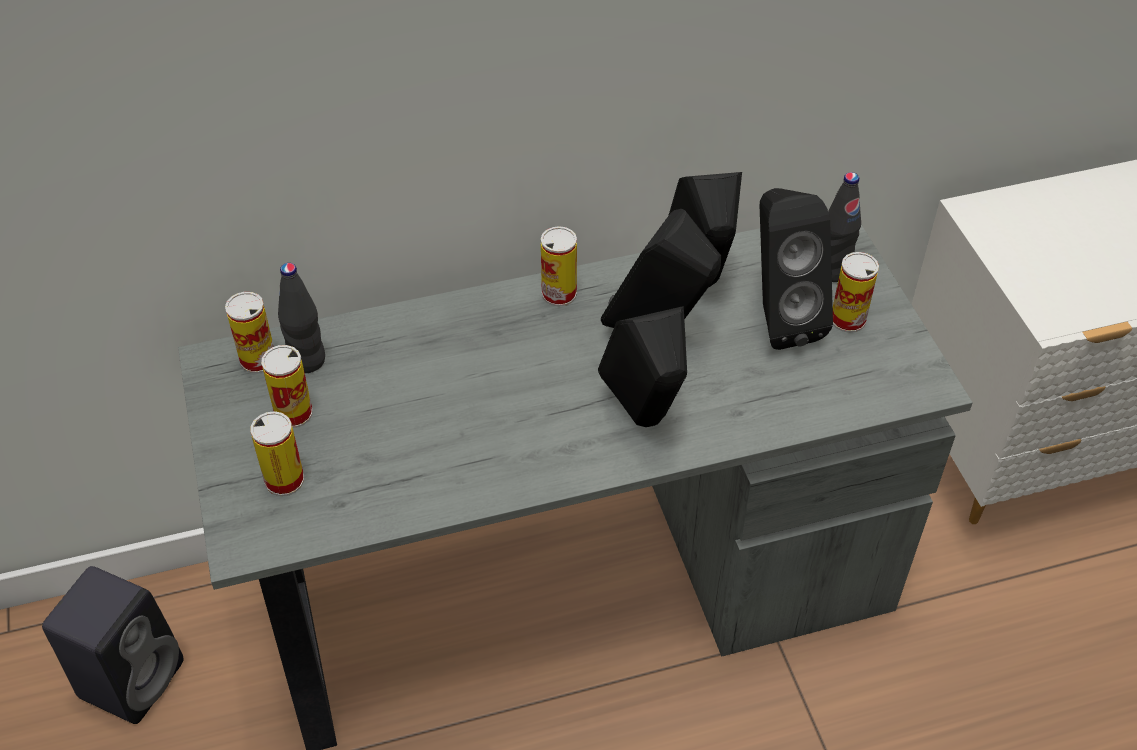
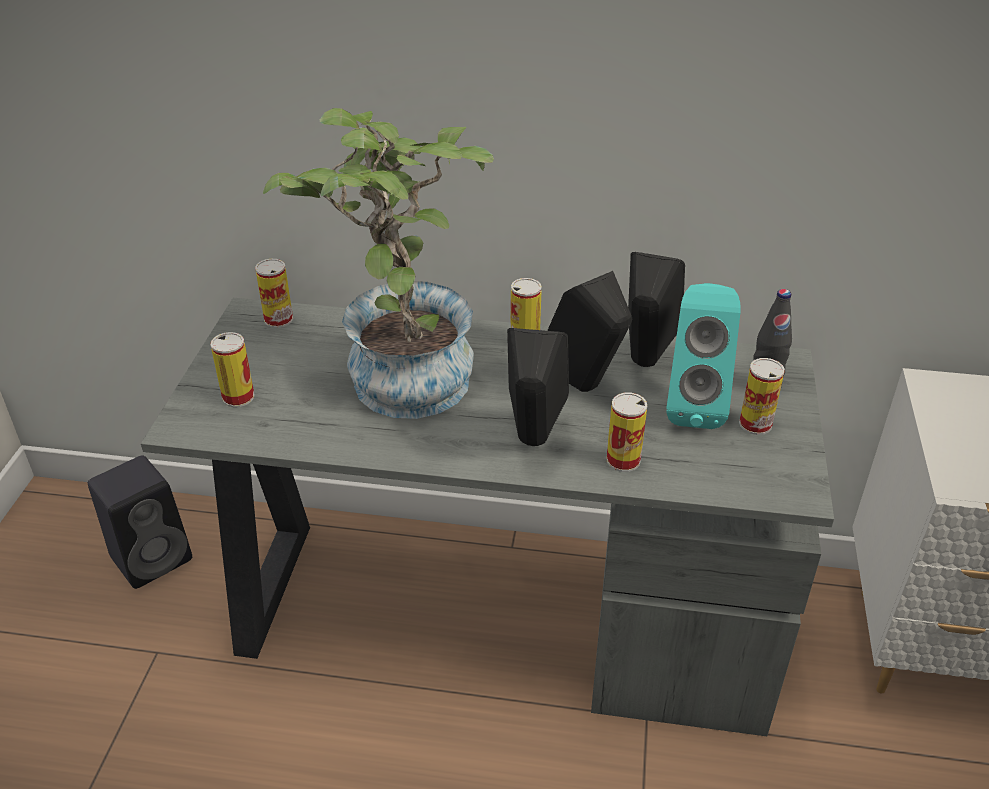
camera: 25 degrees right, 10 degrees down
(293, 413) = (276, 358): can -> can (623, 460)
(307, 361) = (311, 330): black bottle -> none
(449, 382) = (400, 372): none -> potted plant
(778, 318) = (694, 406): black speaker -> turquoise speaker

